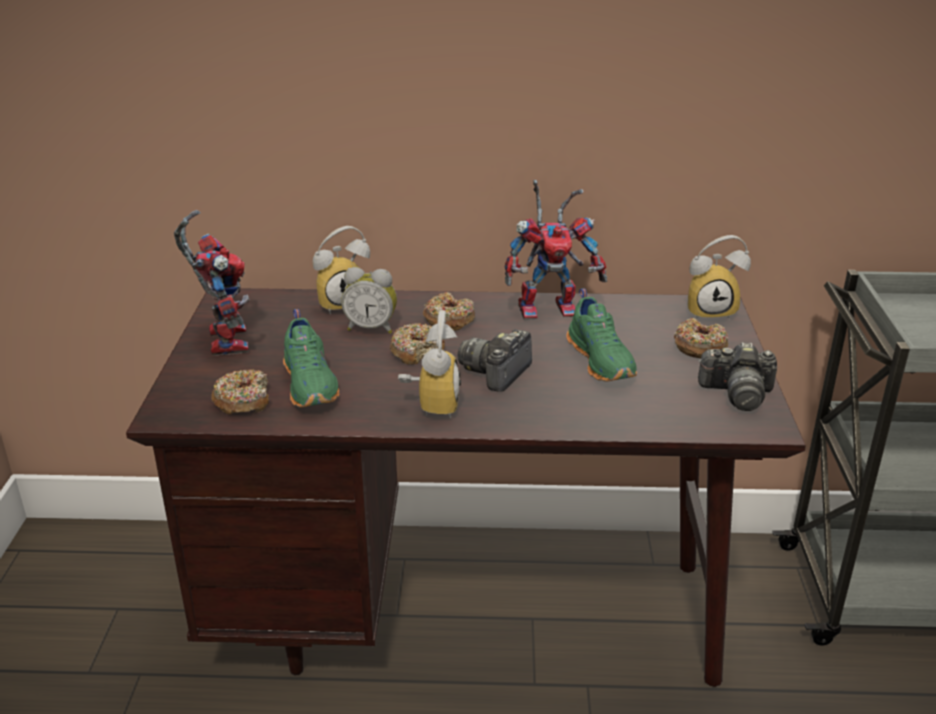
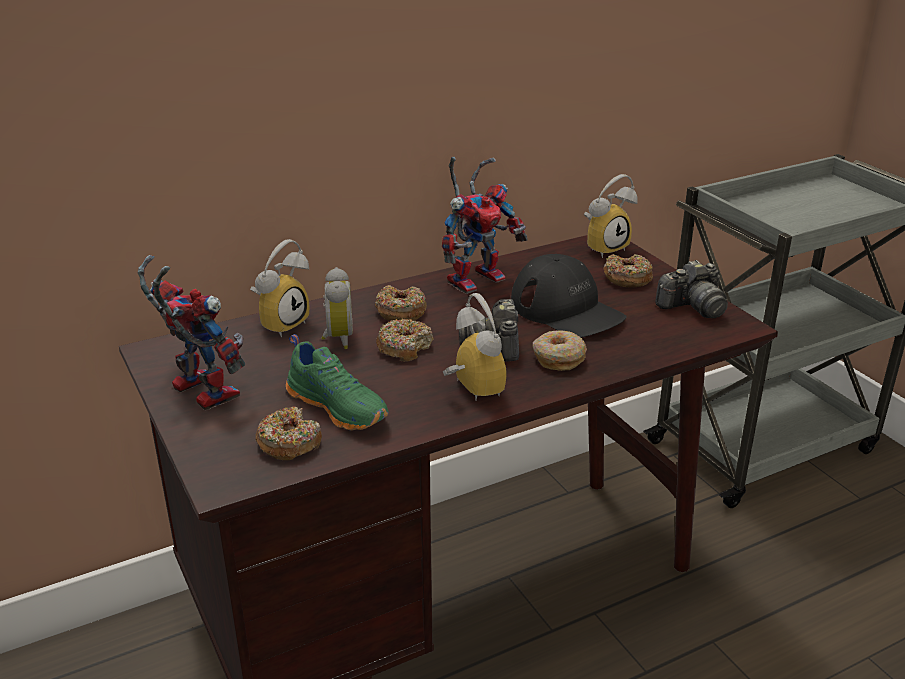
camera: 30 degrees left, 0 degrees up
(371, 328) = (337, 338): alarm clock -> alarm clock turned 75 degrees counterclockwise
(542, 401) = (558, 358): none -> donut
(602, 360) = (567, 310): green shoe -> black cap

